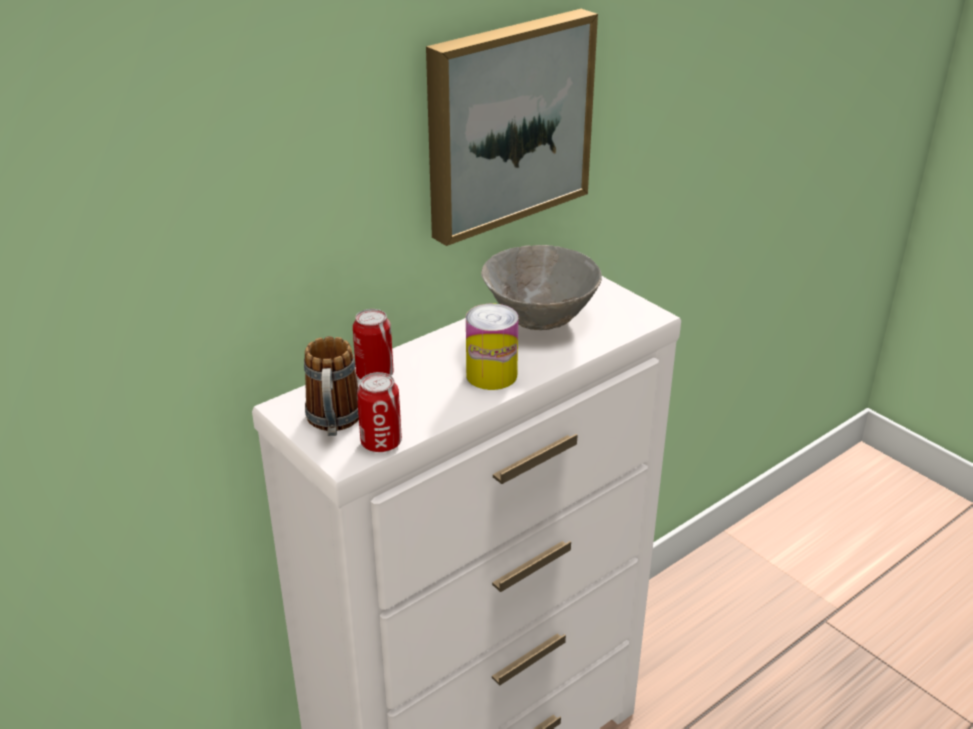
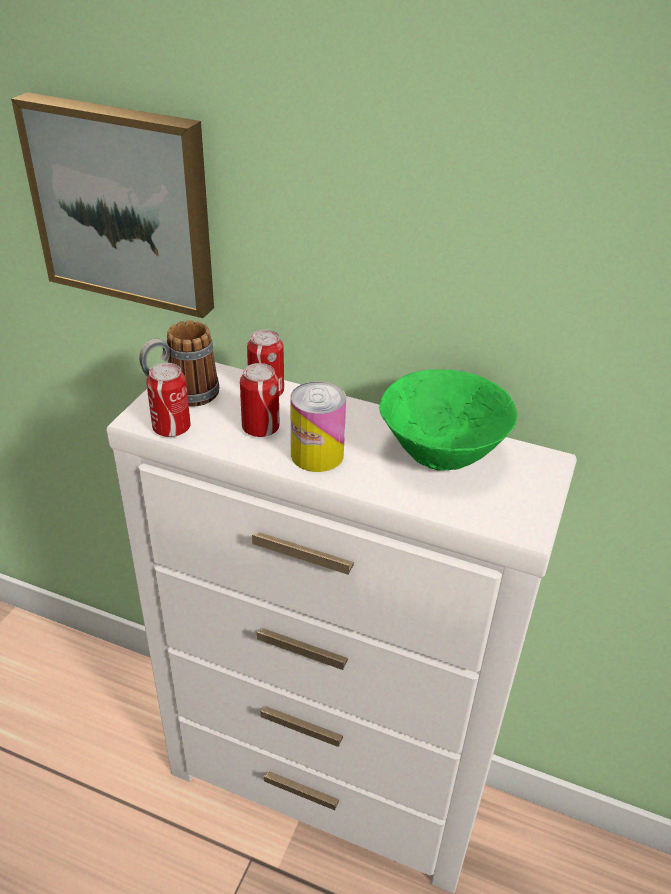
camera: 60 degrees right, 5 degrees up
(428, 393) = (260, 428): none -> can
(506, 123) = (502, 237): picture -> picture (124, 204)
(539, 319) = (440, 453): grey bowl -> green bowl

